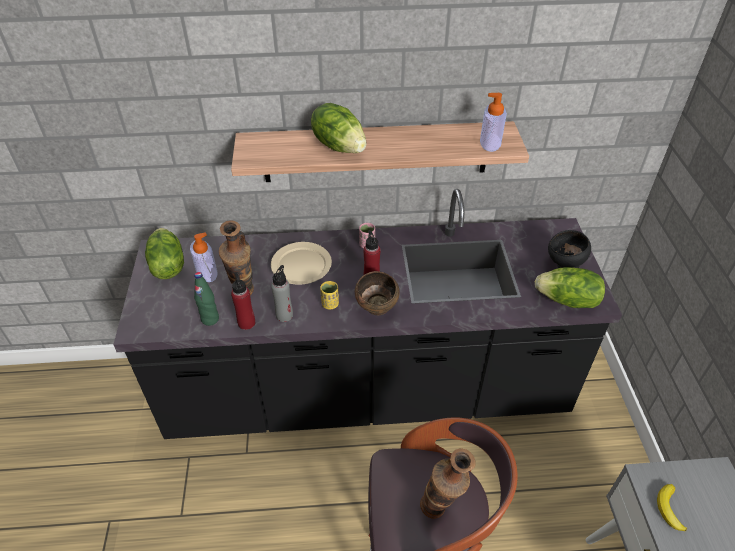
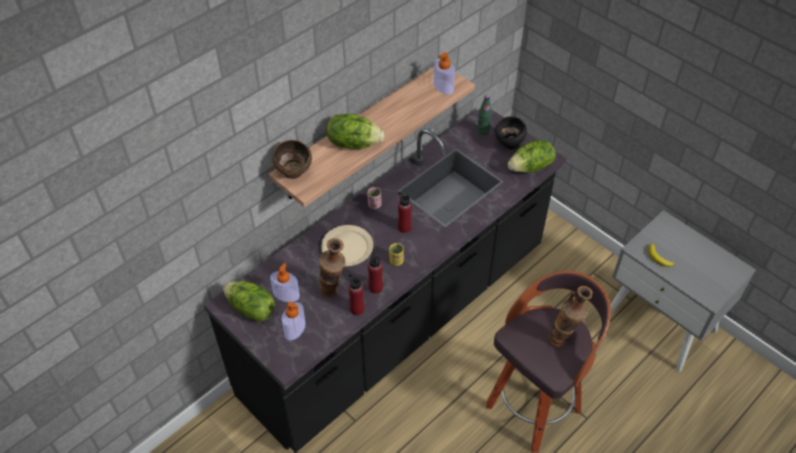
camera: 40 degrees left, 5 degrees up
(178, 304) = (295, 329): none -> soap dispenser
(210, 319) = (329, 323): green bottle -> green bottle (483, 131)
(284, 315) = (375, 287): grey bottle -> red bottle
(377, 310) = (429, 245): brown bowl -> brown bowl (294, 173)

